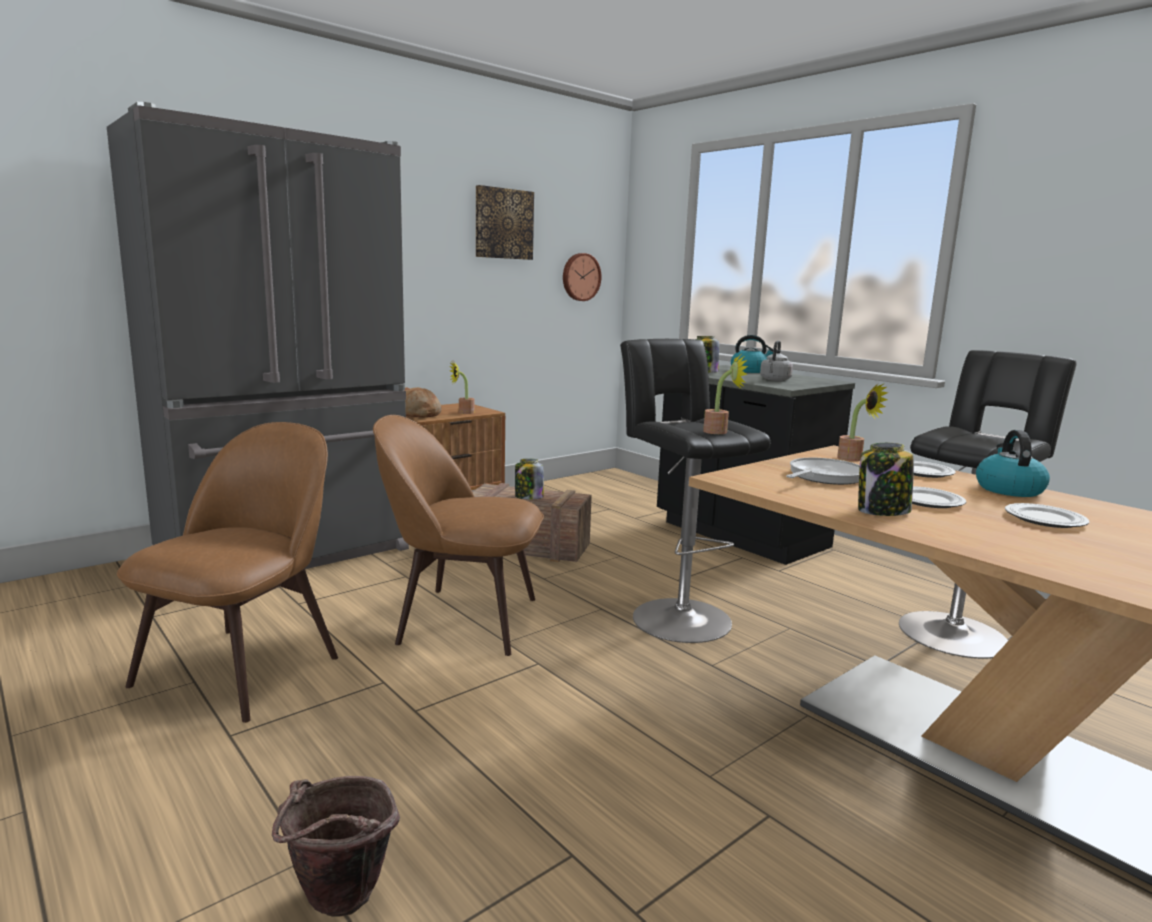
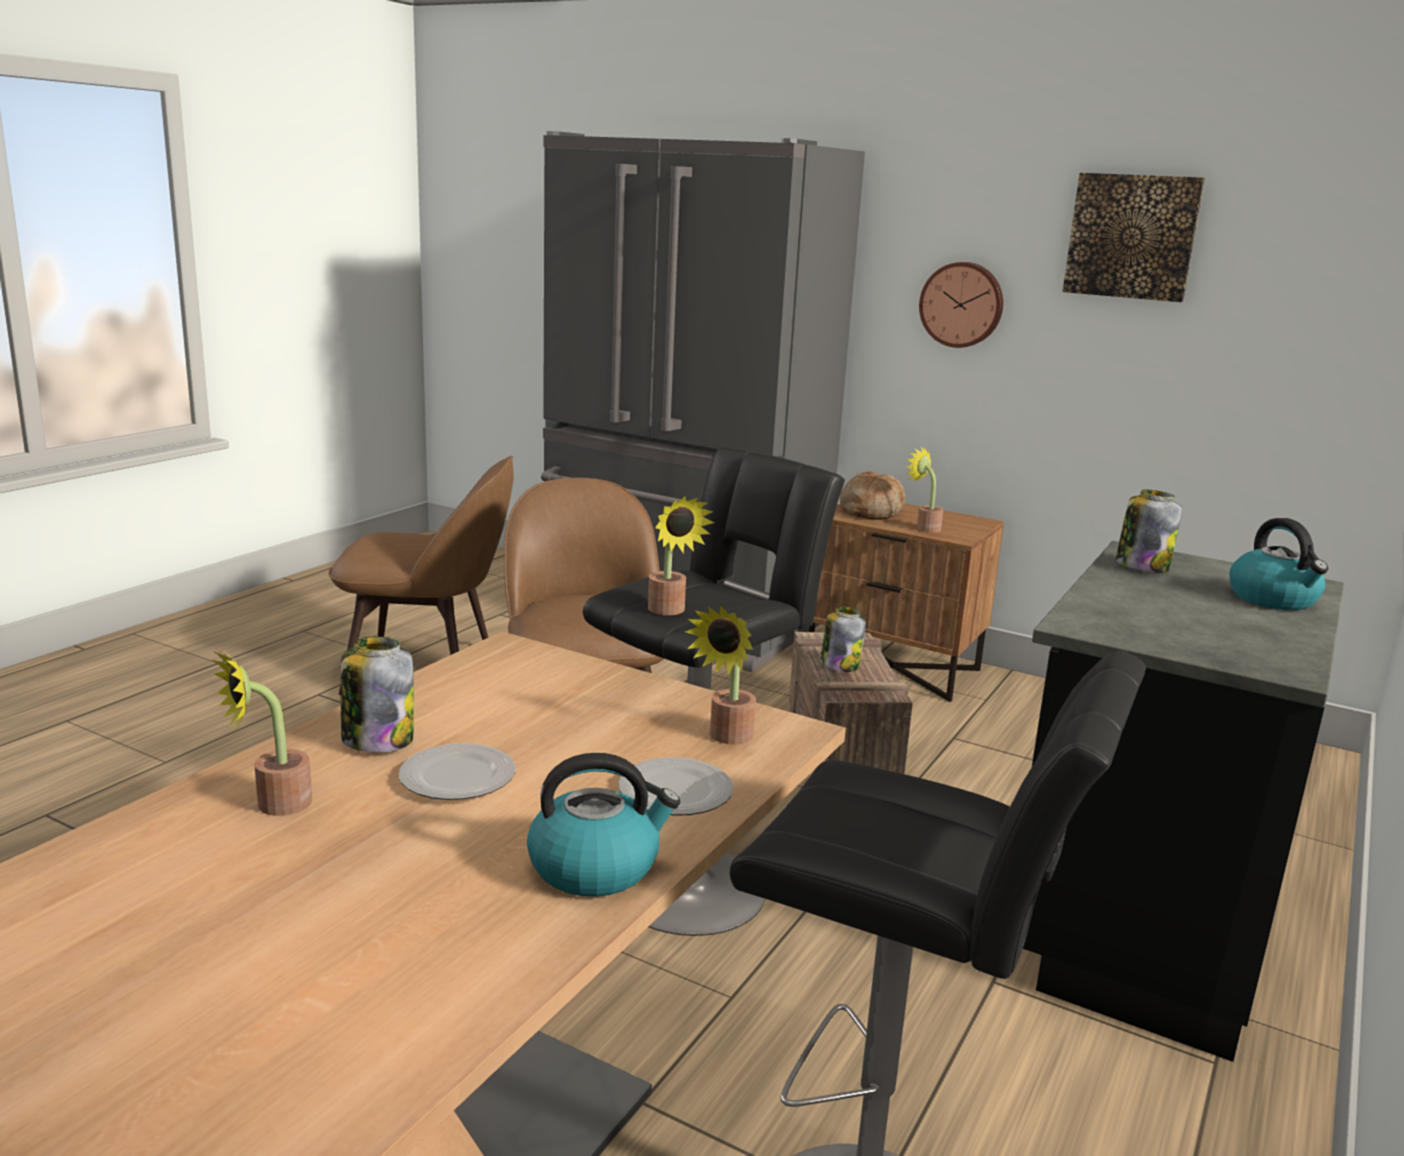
camera: 70 degrees right, 5 degrees up
(337, 905) = (113, 784): brown bucket -> none
(580, 277) = (1316, 343): wall clock -> wall clock (962, 304)
(774, 380) = (1163, 617): grey kettle -> none
(823, 477) = (564, 709): frying pan -> none
(989, 536) = (273, 805): none -> potted plant
(1045, 520) = (383, 871): plate -> none

